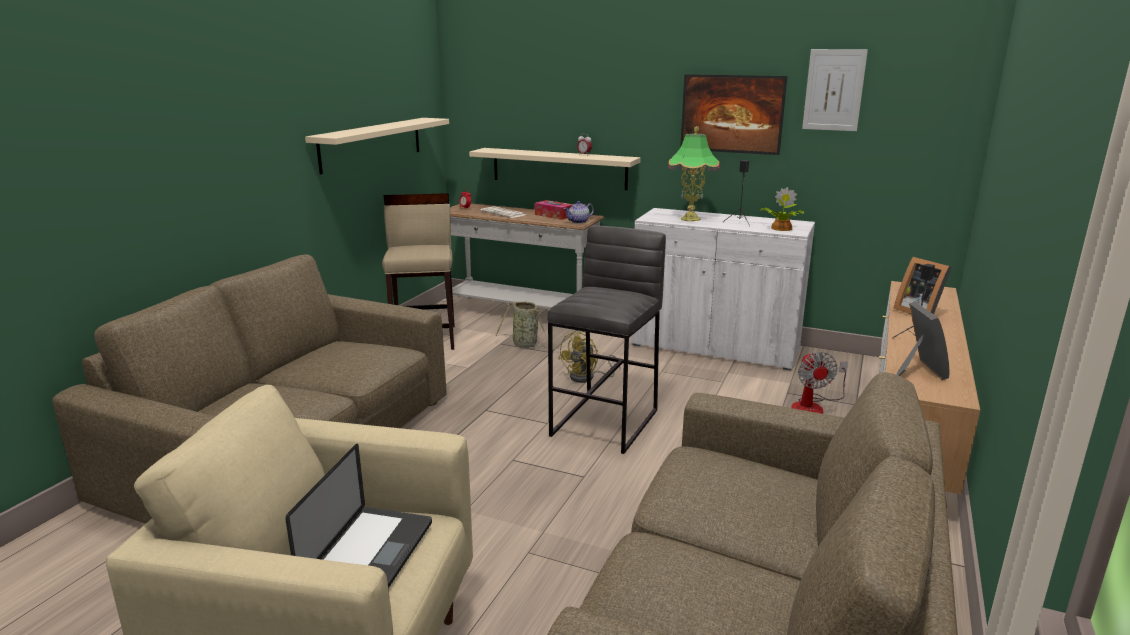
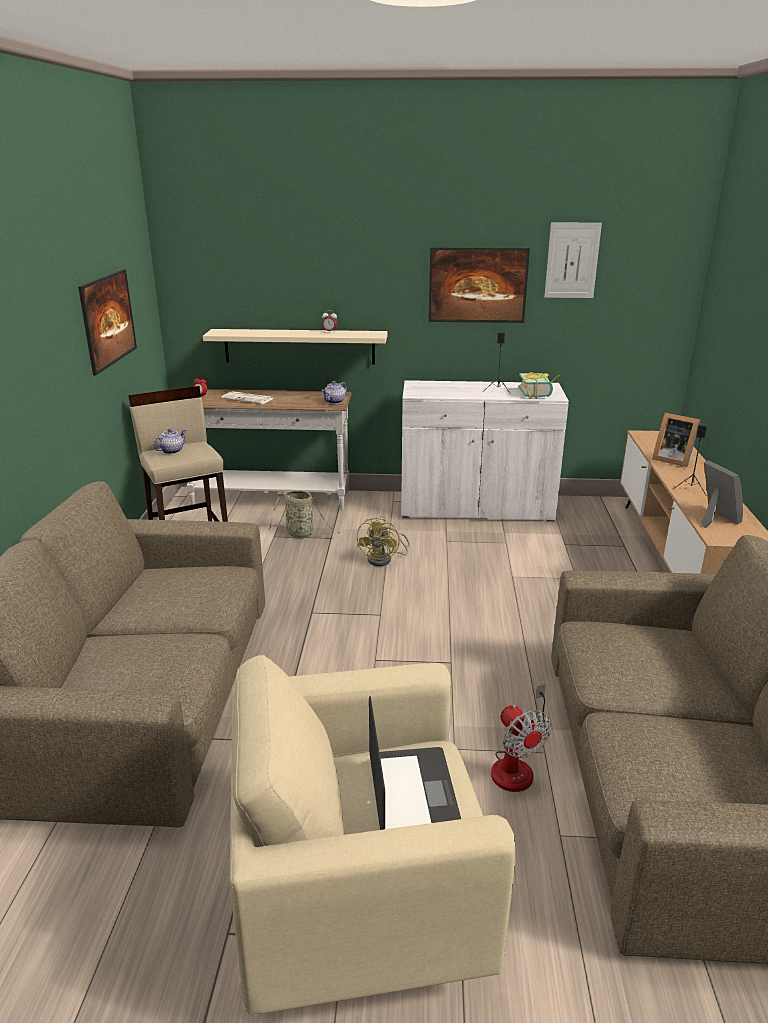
camera: 20 degrees left, 5 degrees up
(371, 144) = (111, 340): beige shelf -> picture
(411, 248) = (171, 451): none -> teapot
(554, 215) = (302, 396): tissue box -> none
(606, 422) = (433, 603): grey stool -> none
(690, 219) = (451, 391): table lamp -> none
(780, 228) = (538, 394): potted plant -> book
(813, 407) = (593, 554): fan -> fan (517, 765)

